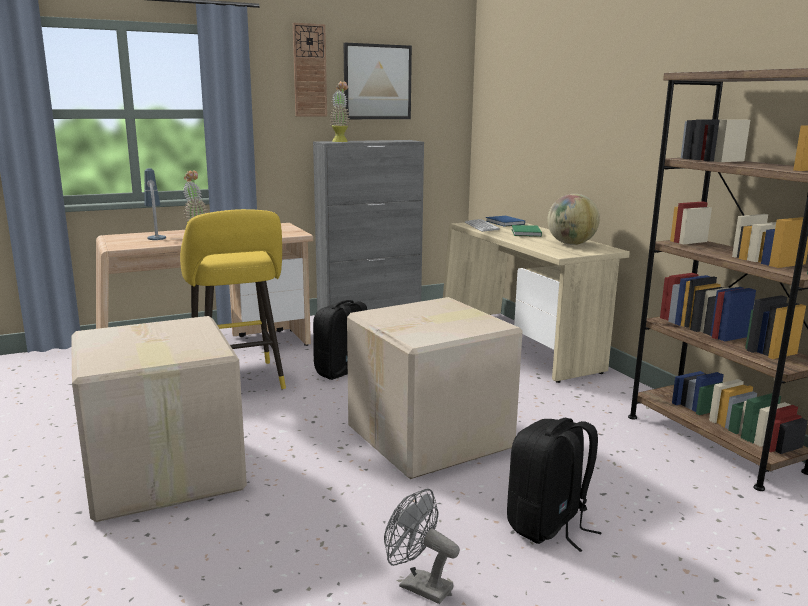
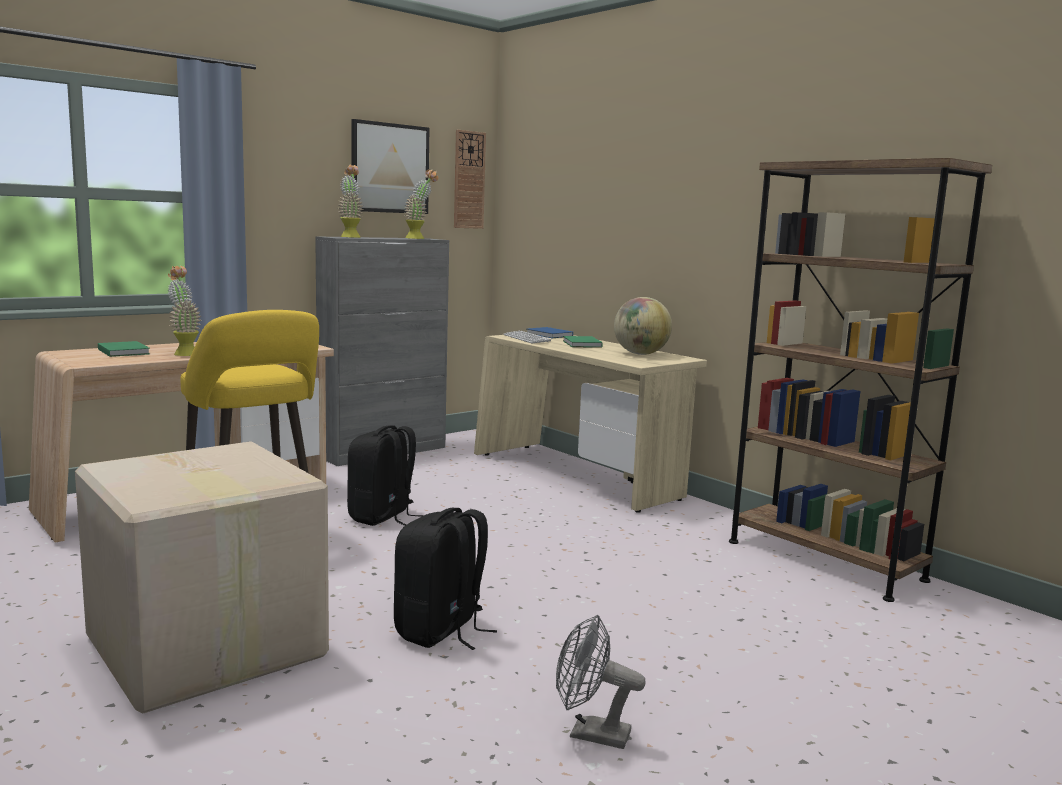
camera: 15 degrees left, 5 degrees down
(156, 236) = (124, 351): table lamp -> green book
(309, 70) = (311, 150): wall clock -> wall clock (469, 180)
(399, 141) = (420, 238): none -> potted plant
(432, 437) = (527, 579): cardboard box -> none
(548, 526) = (700, 657): black backpack -> black backpack (441, 631)

